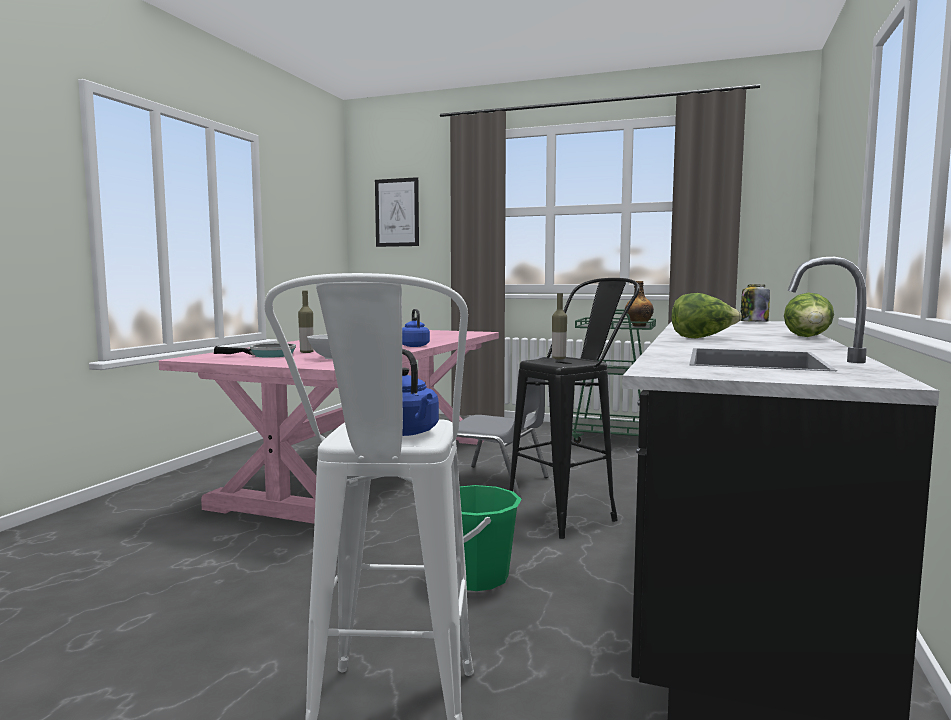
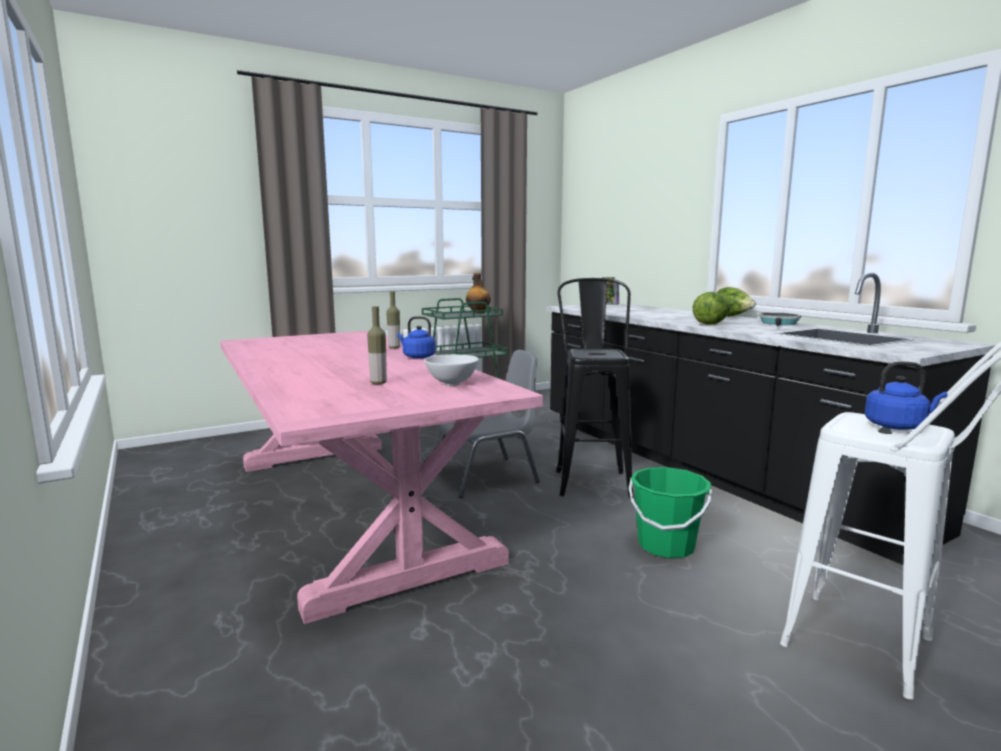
camera: 50 degrees left, 5 degrees up
(268, 355) = (369, 395): frying pan -> frying pan (779, 323)
(397, 212) = (171, 188): picture -> none
(558, 358) = (581, 351): bottle -> bottle (394, 347)

